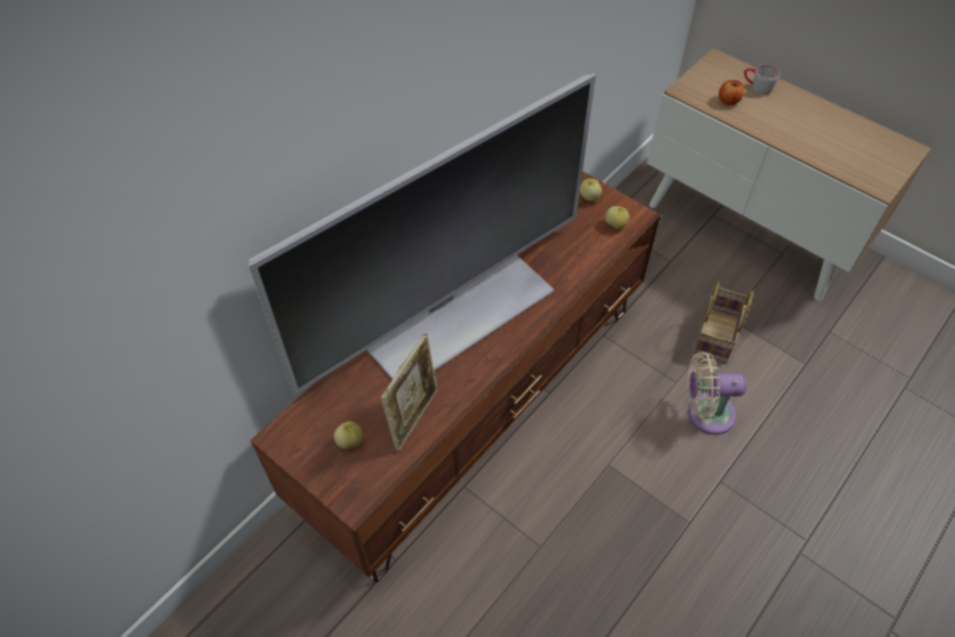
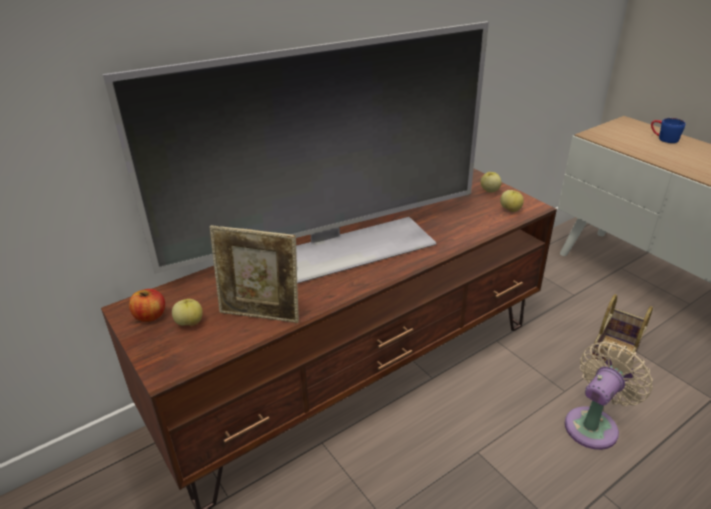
camera: 15 degrees right, 20 degrees down
(414, 417) = (261, 315): picture frame -> picture frame turned 60 degrees clockwise
(705, 413) = (594, 424): beige fan -> beige fan turned 120 degrees clockwise
(728, 101) = (634, 143): apple -> apple (150, 316)
(757, 87) = (663, 138): grey mug -> blue mug

